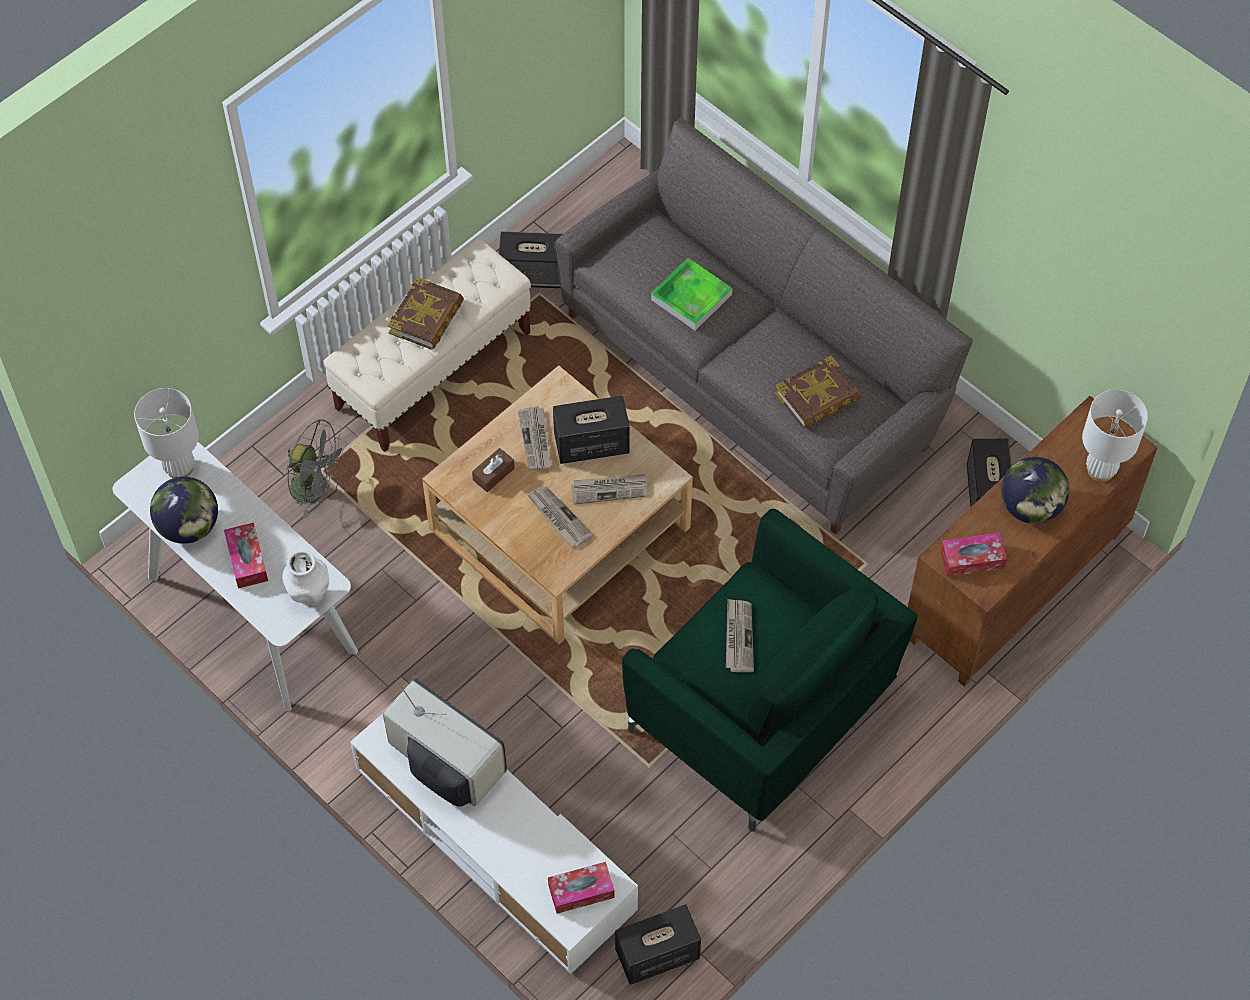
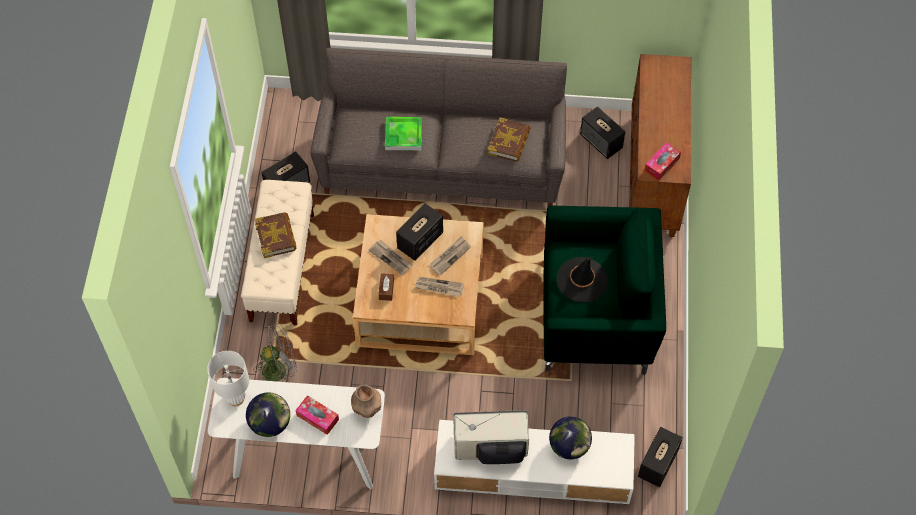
camera: 40 degrees left, 0 degrees up
(310, 595) = (367, 411): white vase -> brown vase
(581, 891) = (612, 457): tissue box -> none
(738, 636) = (582, 280): newspaper -> black hat
(1030, 507) = (663, 122): globe -> globe (569, 446)
(1100, 470) = (677, 84): white table lamp -> none

